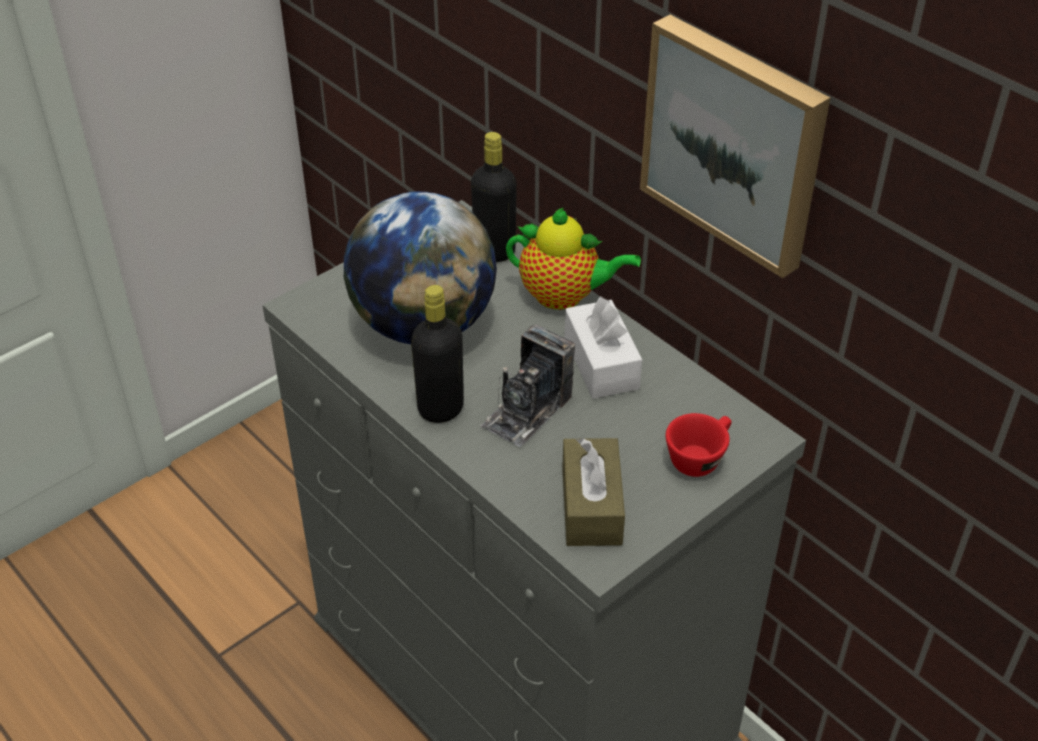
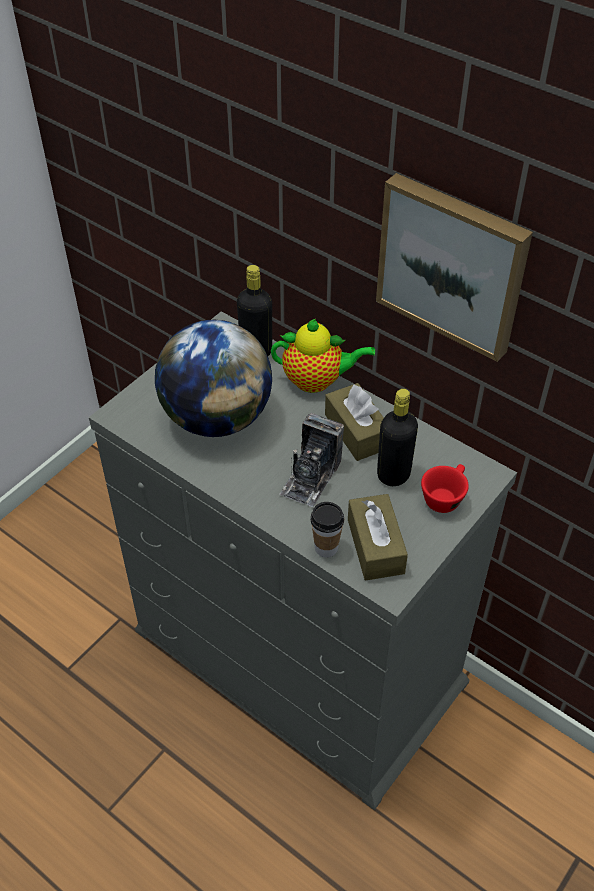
camera: 10 degrees left, 5 degrees up
(440, 409) = (246, 484): black bottle -> black bottle (393, 474)
(525, 499) = (326, 548): none -> cup
(601, 363) = (356, 431): white tissue box -> brown tissue box

